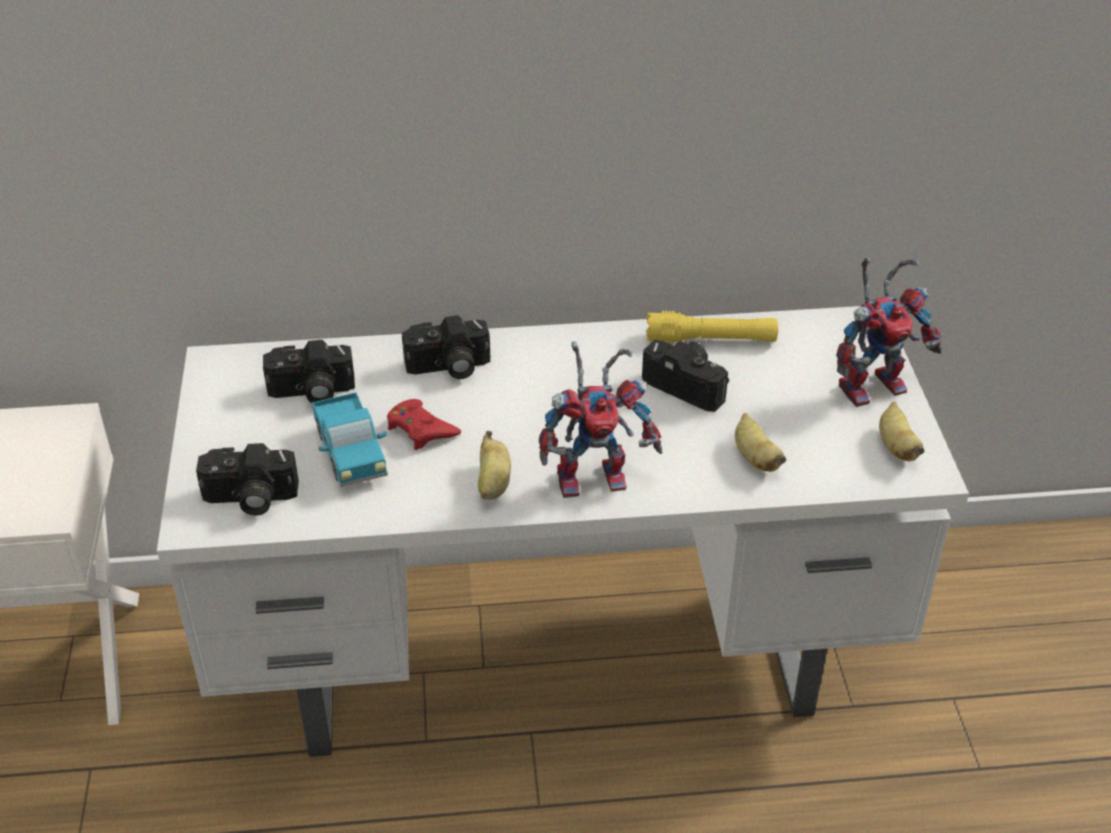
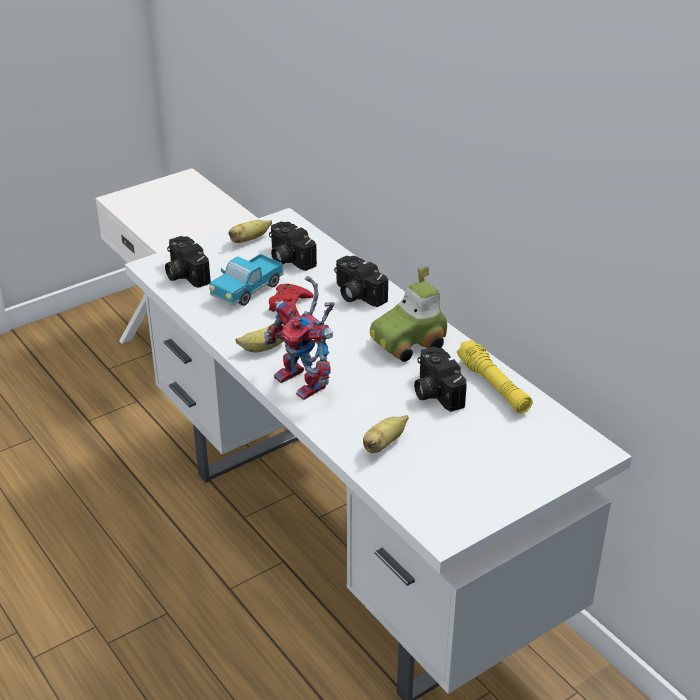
camera: 60 degrees right, 5 degrees down
(583, 367) = (408, 343): none -> toy car
(689, 384) = (434, 392): camera -> camera turned 150 degrees clockwise
(874, 384) = (523, 477): toy robot -> none
(896, 446) = (459, 509): banana -> banana (249, 240)

